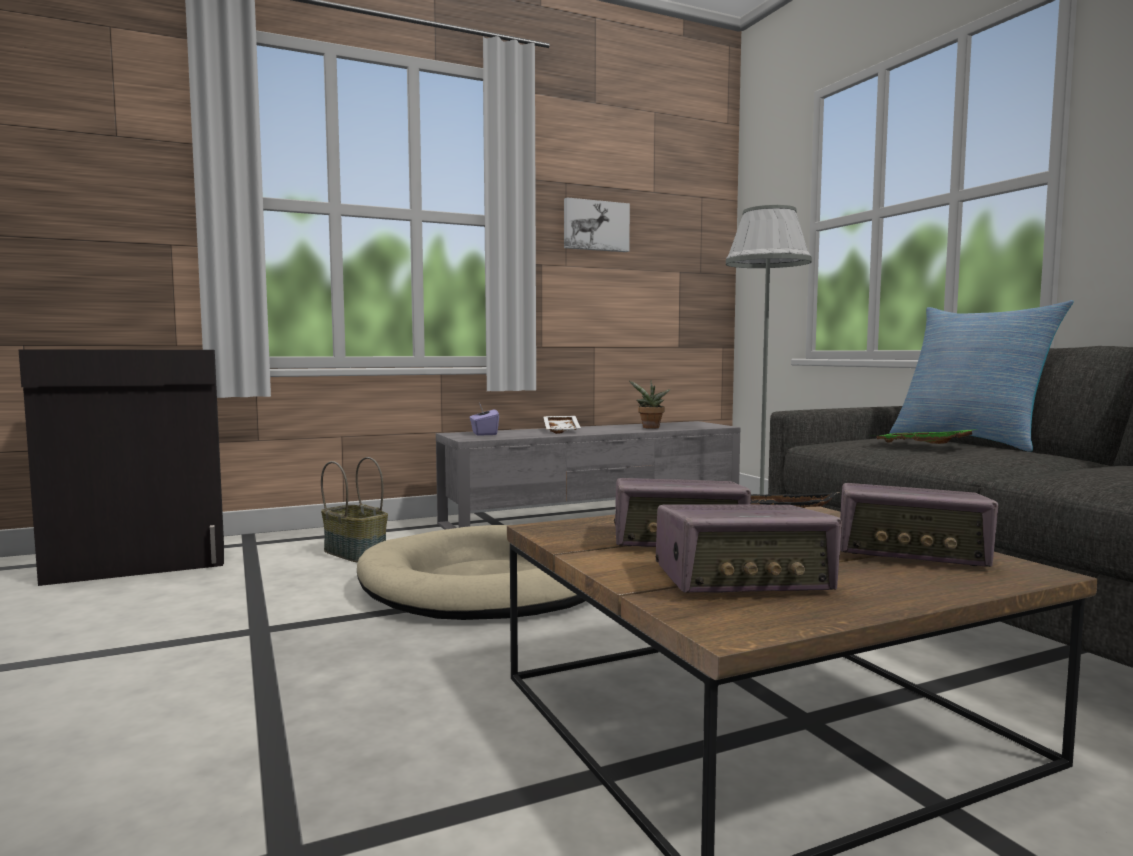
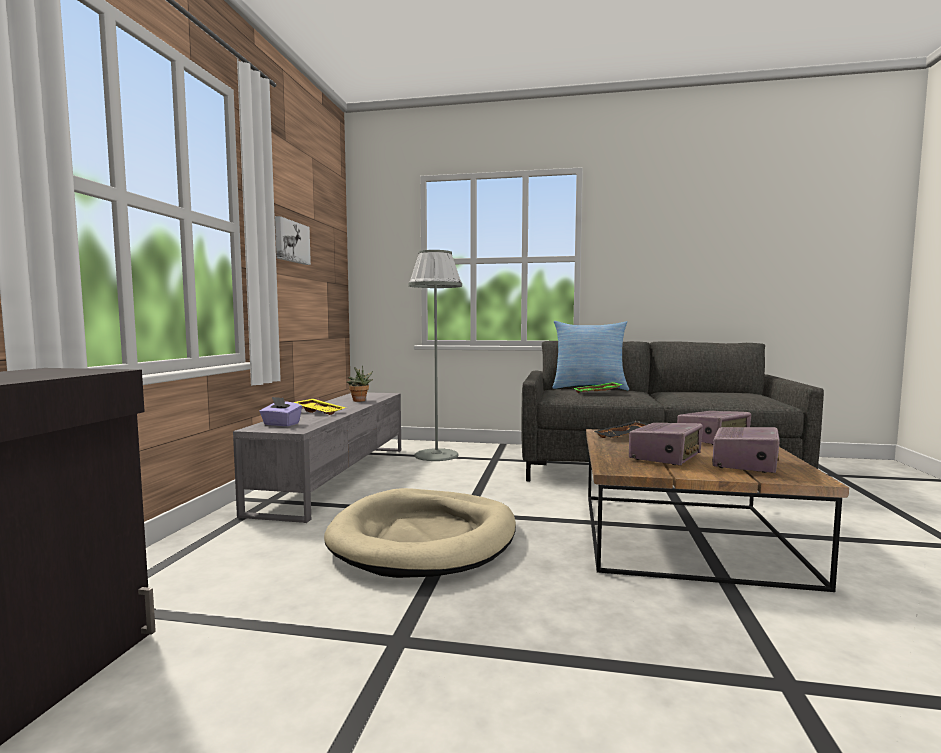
camera: 55 degrees left, 0 degrees up
(356, 553) = (254, 563): basket -> none
(562, 430) = (320, 412): white tray -> yellow tray

